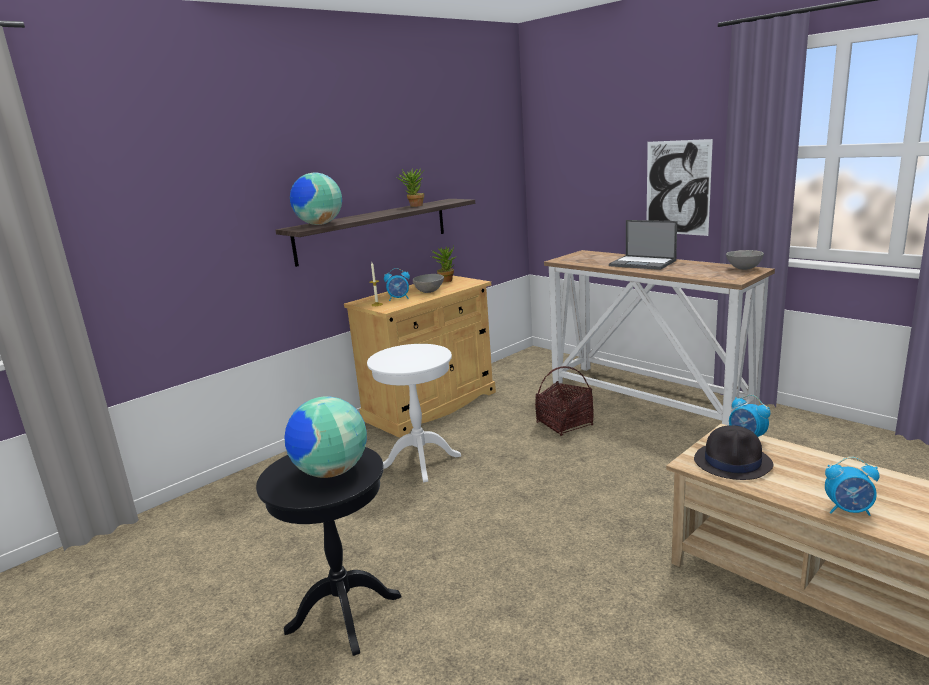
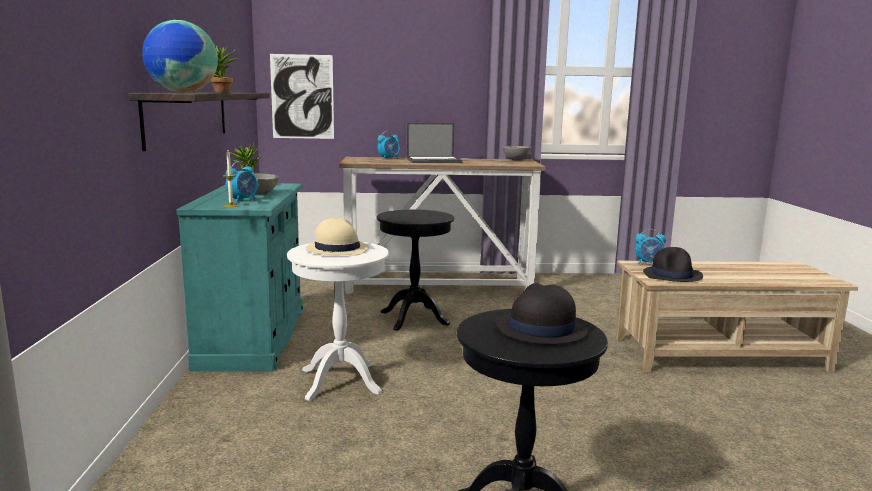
camera: 50 degrees left, 5 degrees down
(331, 472) = (540, 329): globe -> black hat
(414, 354) = (337, 249): none -> beige hat
(430, 406) = (253, 337): beige cabinet -> turquoise cabinet
(565, 424) = (414, 318): basket -> black side table
(677, 188) = (436, 97): picture -> picture (302, 97)
(848, 510) = (762, 280): alarm clock -> alarm clock (389, 159)

